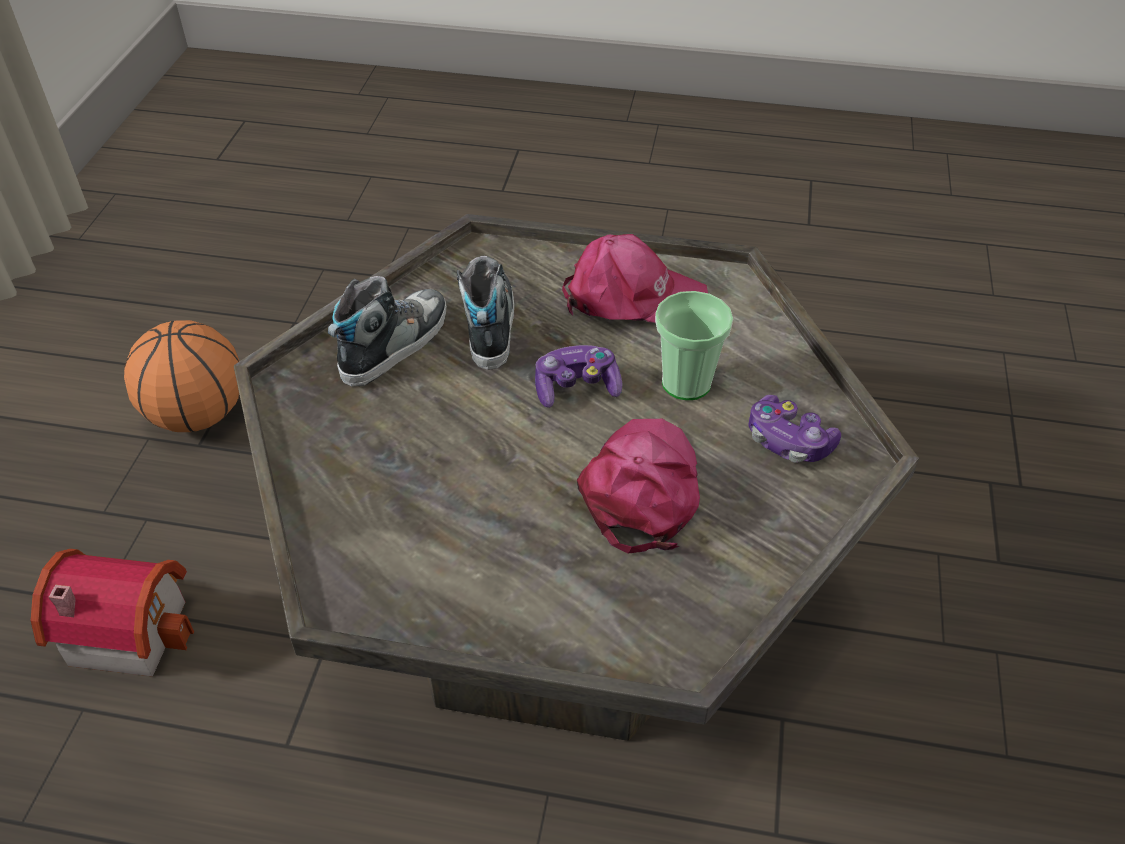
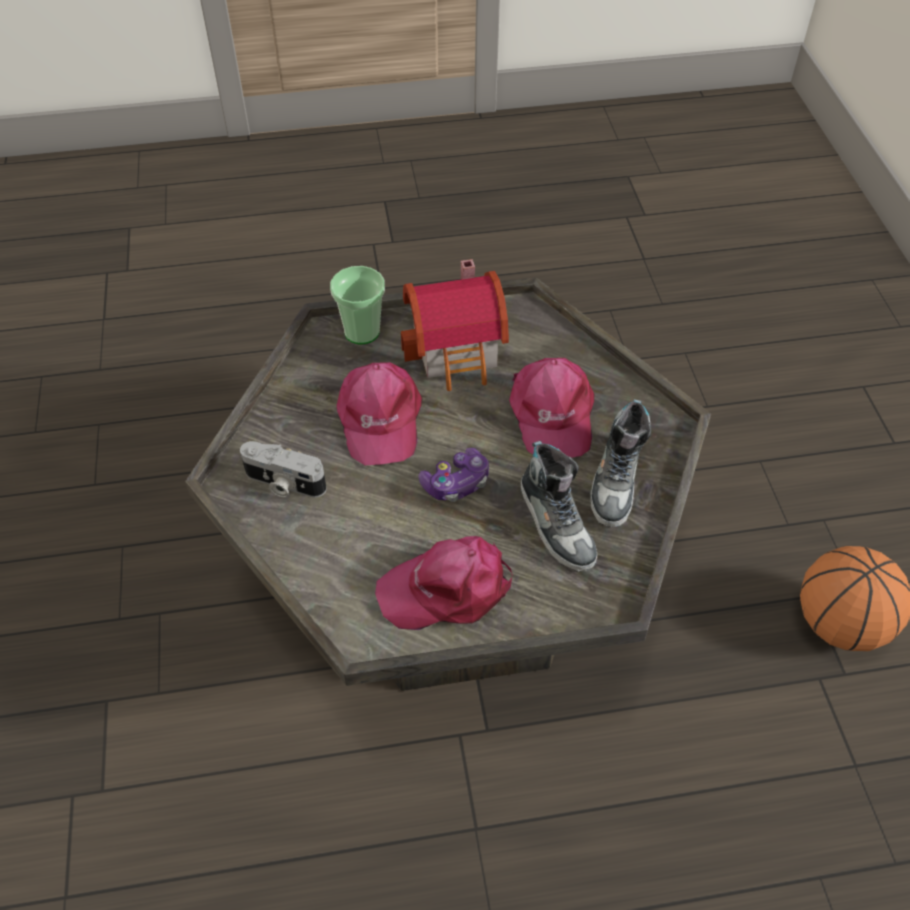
camera: 160 degrees right, 5 degrees up
(128, 626) = (727, 454): toy house -> toy house (458, 351)
(415, 434) = (551, 414): none -> pink cap
(686, 383) = (373, 512): cup -> cup (362, 332)
(788, 441) = (283, 483): game controller -> camera

